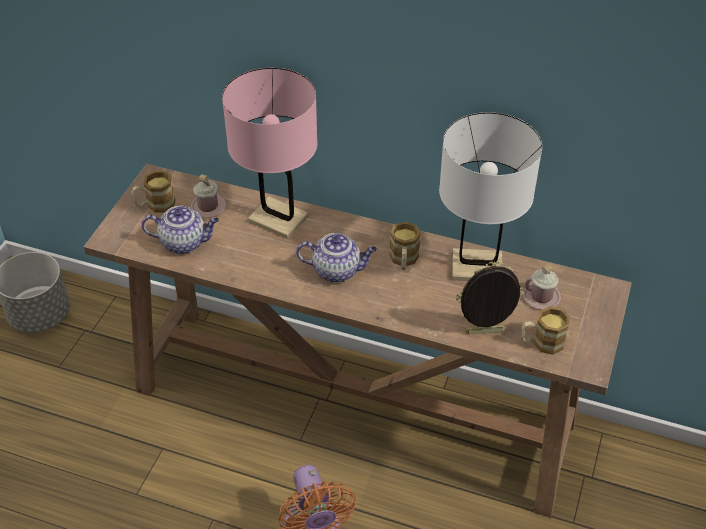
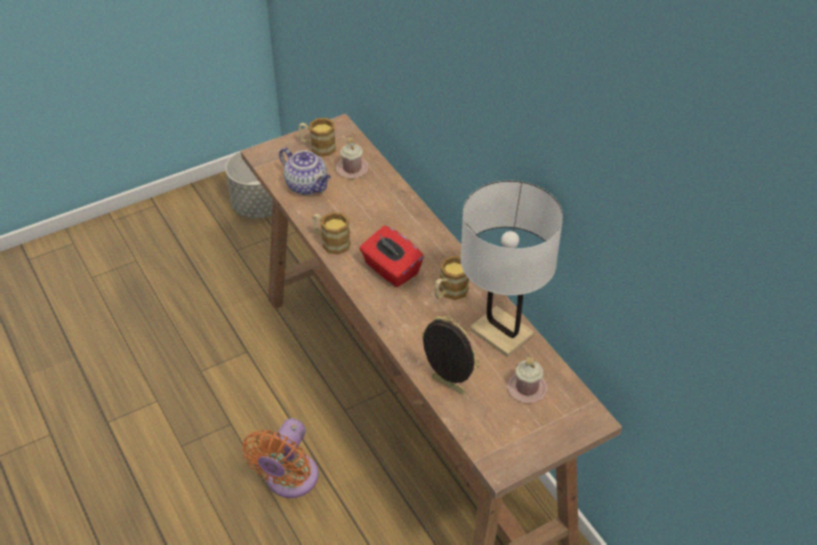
camera: 40 degrees right, 0 degrees up
(278, 219) = (391, 206): pink table lamp -> none
(337, 270) = (391, 270): teapot -> red tissue box
(541, 342) = (483, 423): mug -> mug (331, 242)

